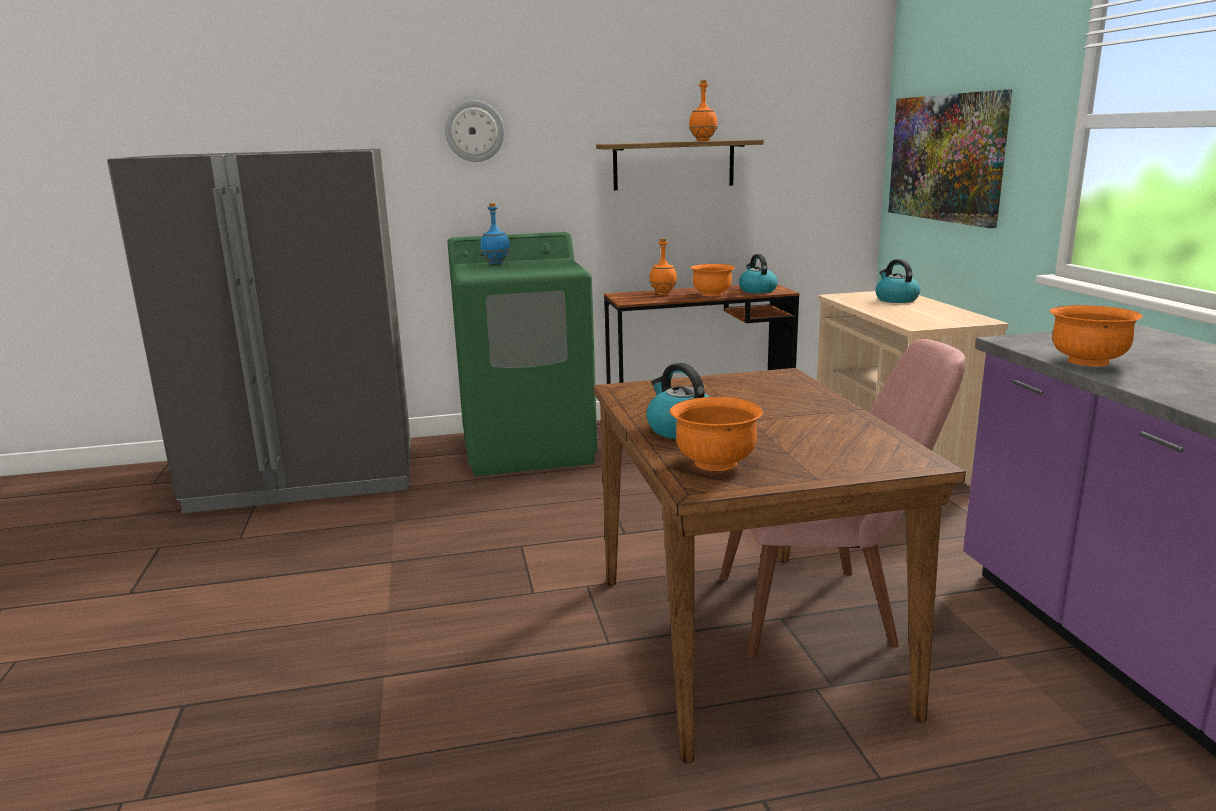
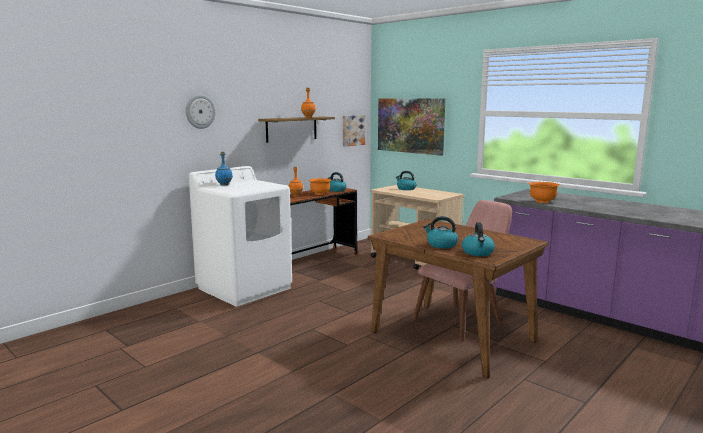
camera: 35 degrees left, 5 degrees down
(307, 475) = (130, 328): grey fridge -> none
(528, 448) = (245, 288): green washing machine -> white washing machine
(715, 463) = (478, 252): orange bowl -> kettle
(832, 169) = (352, 130): none -> picture

